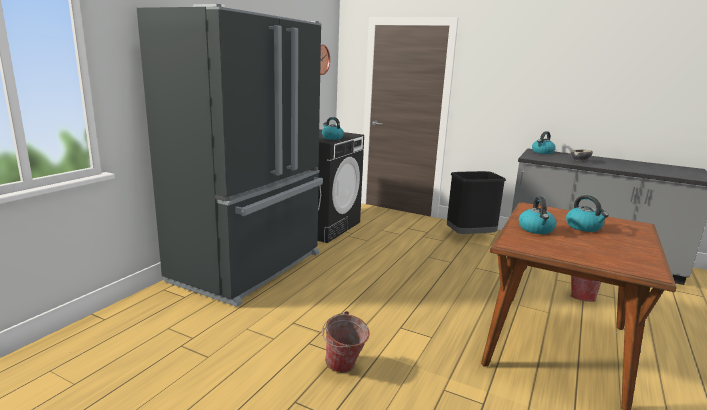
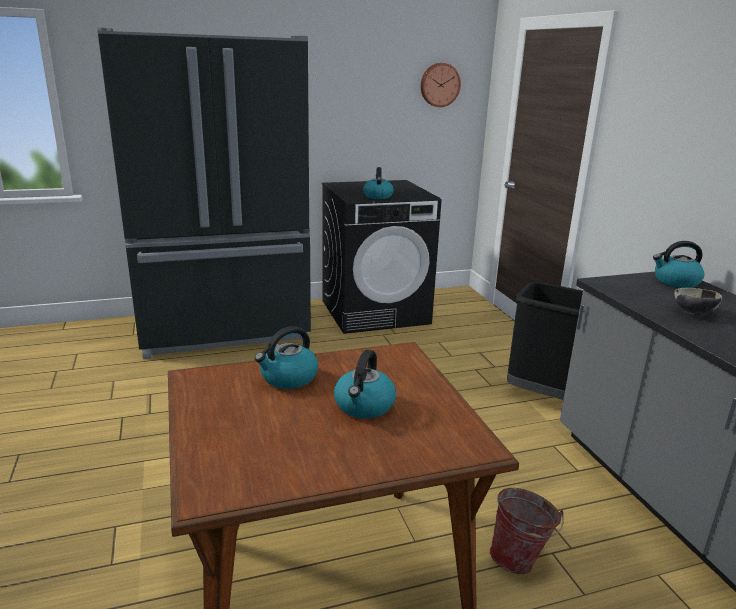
camera: 45 degrees right, 5 degrees up
(343, 368) = (96, 453): bucket -> none

